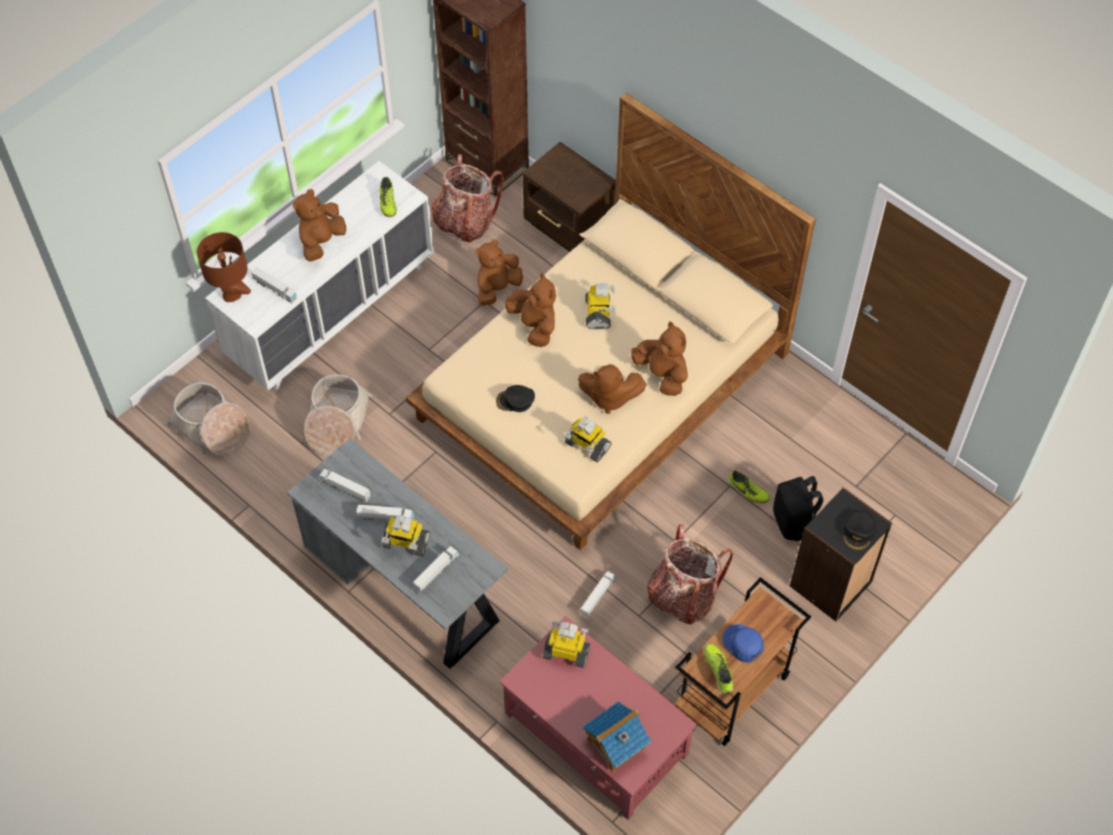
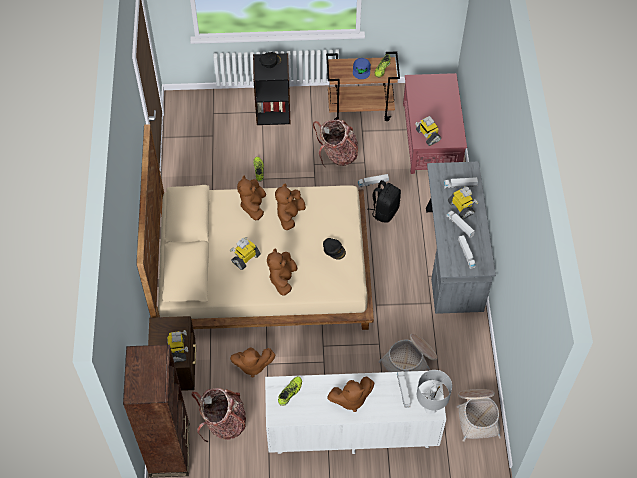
camera: 135 degrees left, 0 degrees up
(231, 295) = (430, 407): brown table lamp -> grey table lamp
(587, 445) = (325, 203): toy robot -> toy robot (177, 350)
(609, 397) = (289, 215): brown plush toy -> brown plush toy turned 120 degrees counterclockwise
(615, 744) = (443, 92): toy house -> none
(794, 522) = (256, 143): black backpack -> black backpack (384, 211)

